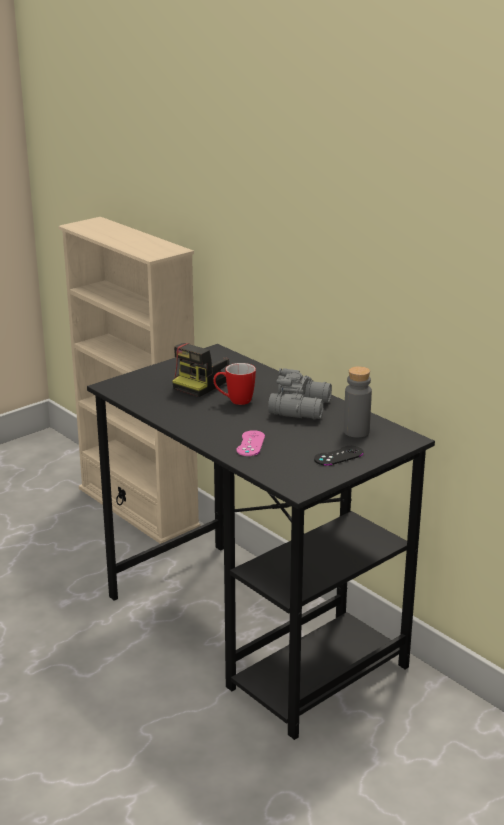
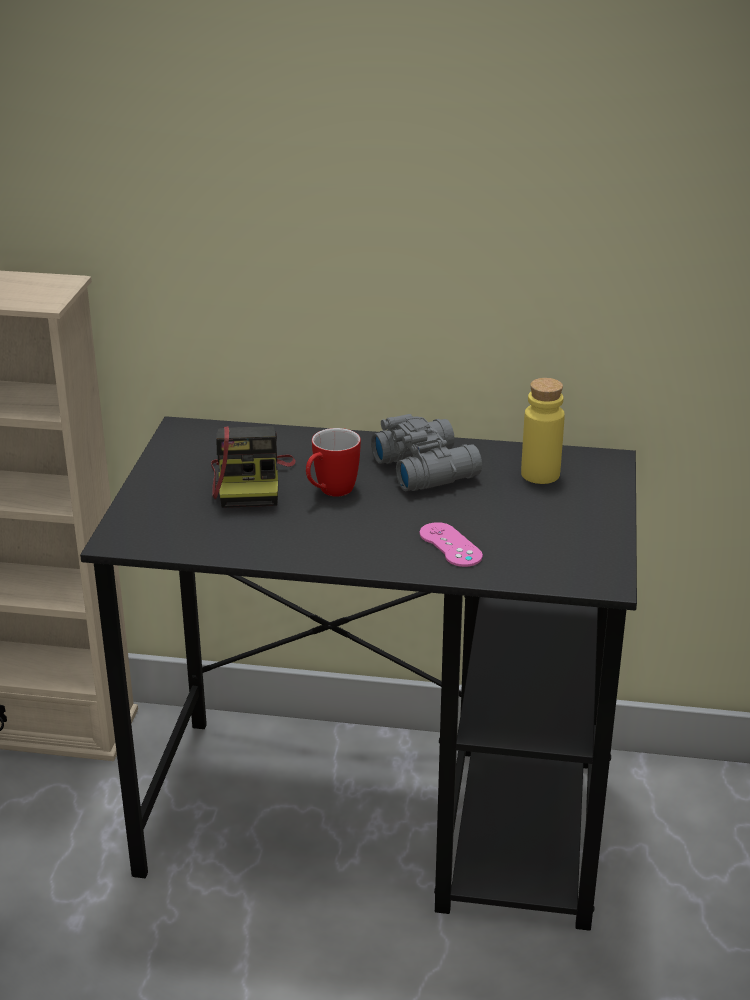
camera: 40 degrees left, 5 degrees up
(338, 456) = (575, 516): black game controller -> none
(356, 431) = (540, 474): grey bottle -> yellow bottle

